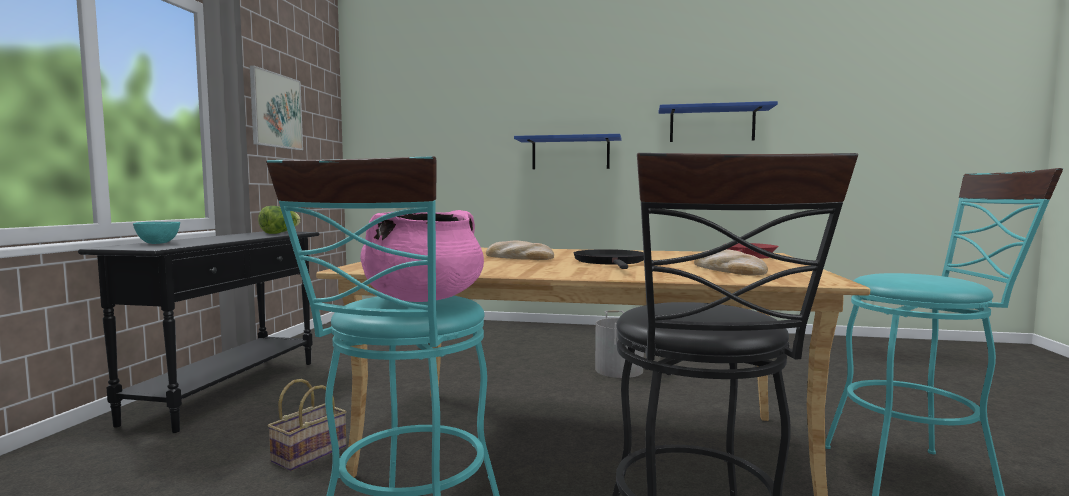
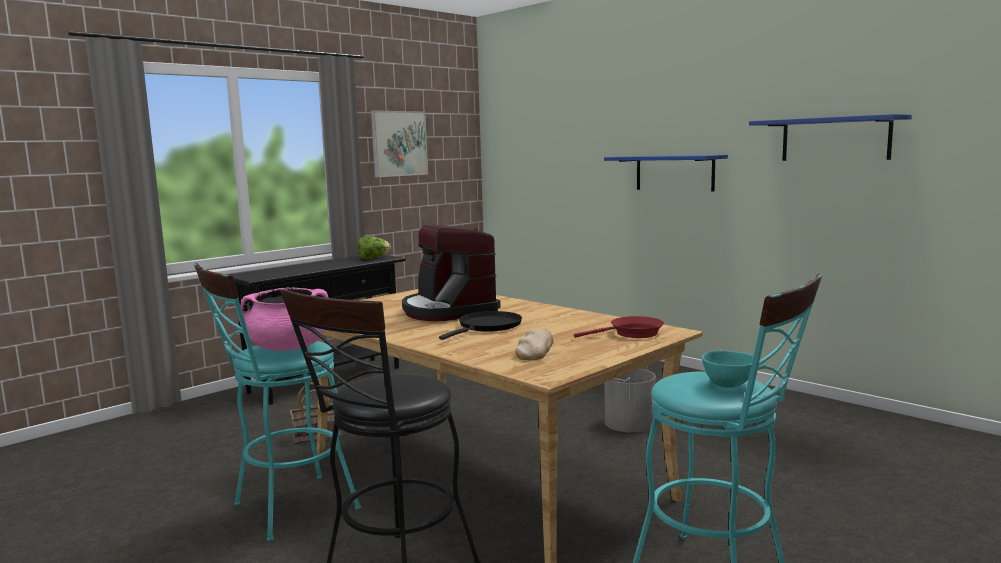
camera: 35 degrees right, 5 degrees up
(159, 243) = (270, 271): turquoise bowl -> turquoise bowl (729, 385)
(518, 257) = (448, 310): bread -> coffee machine

